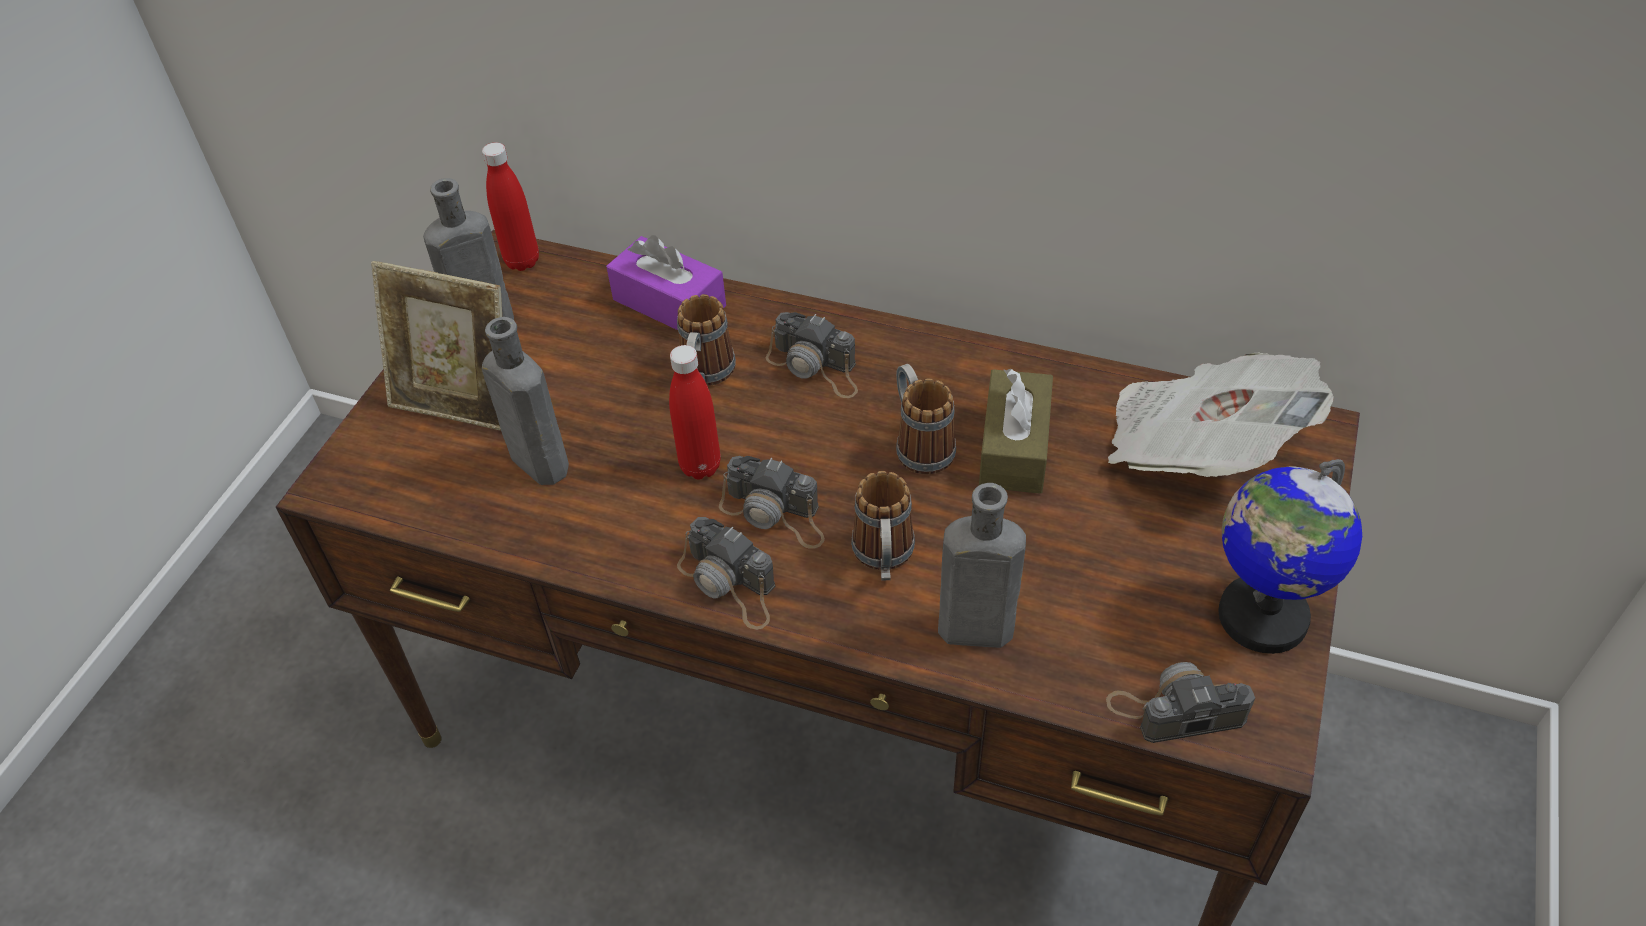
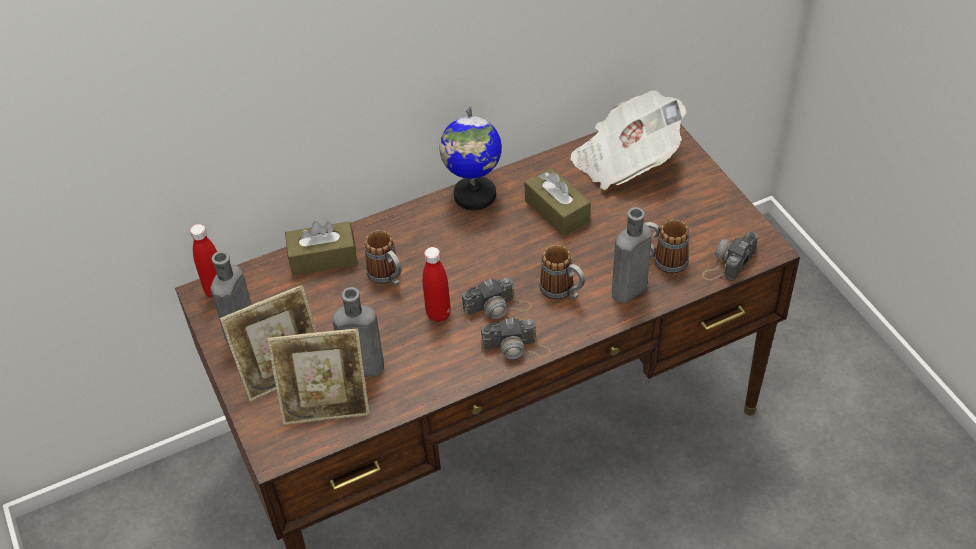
camera: 45 degrees left, 0 degrees up
(447, 476) = (326, 406): none -> picture frame
(669, 303) = (323, 258): purple tissue box -> brown tissue box
(815, 367) = (432, 237): camera -> none
(919, 444) = (518, 237): mug -> mug (663, 260)
(1261, 616) = (718, 208): globe -> globe (474, 195)

